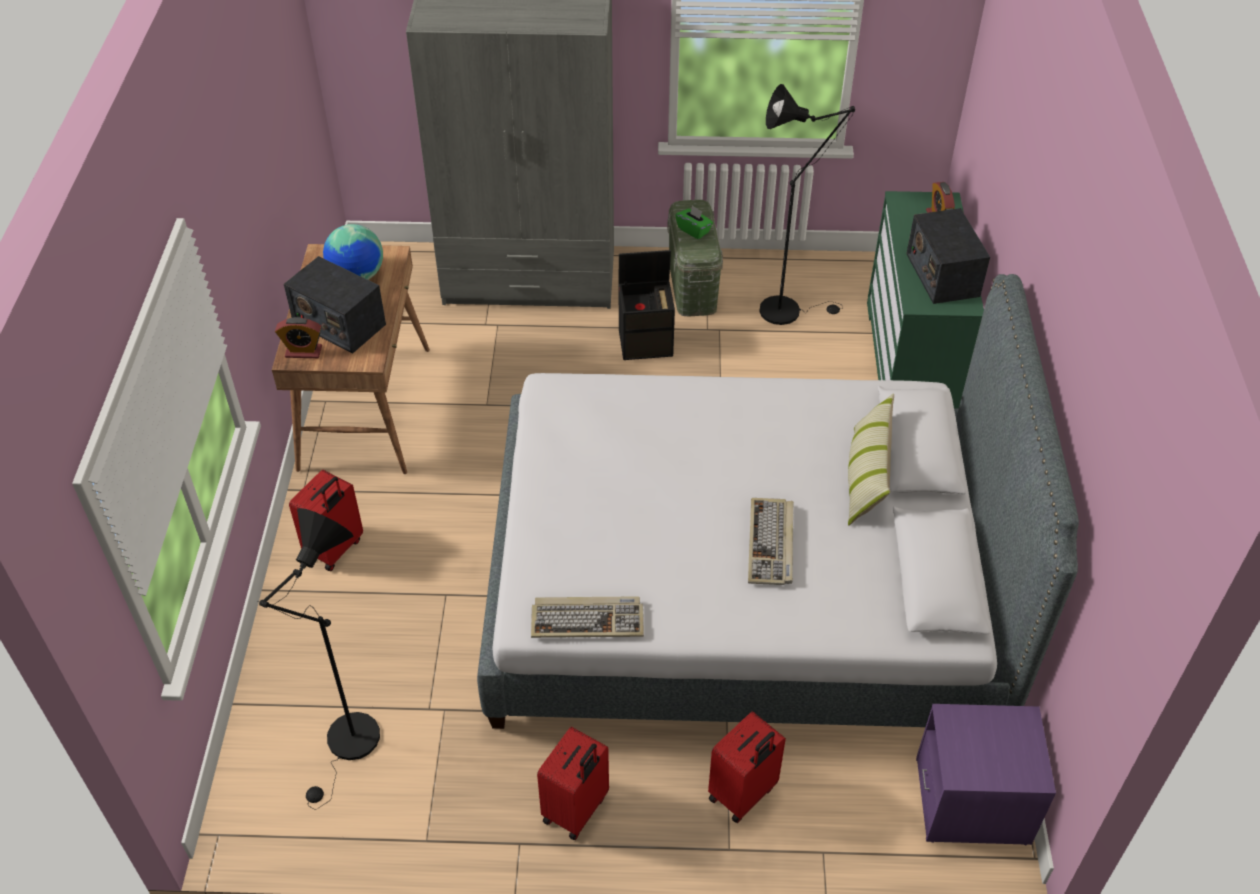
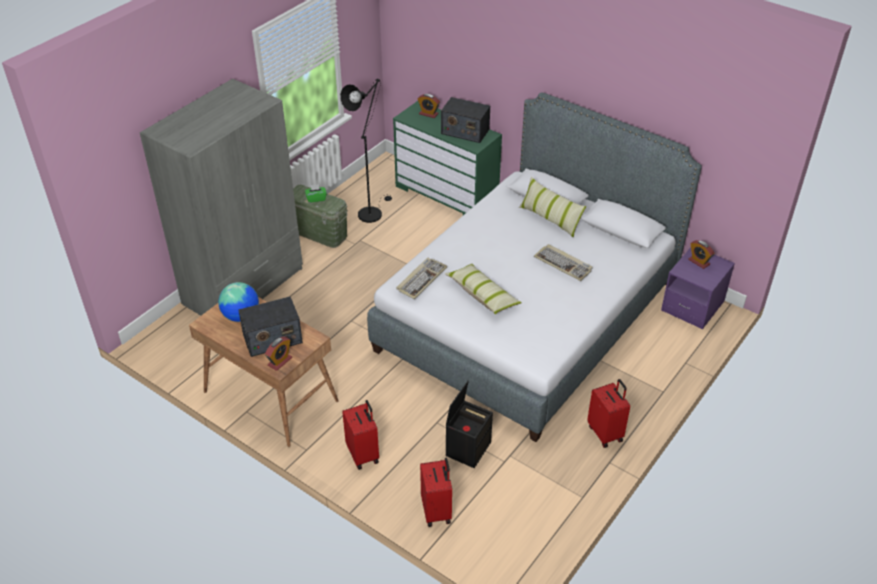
camera: 55 degrees left, 5 degrees down
(349, 746) = (502, 504): black floor lamp -> none
(588, 619) = (557, 341): keyboard -> keyboard (421, 279)
(615, 484) = (482, 295): none -> pillow
(646, 342) = (341, 268): black storage box -> black storage box (468, 448)
(743, 794) = (639, 372): red suitcase -> red suitcase (437, 511)
(1002, 736) = (699, 262): none -> alarm clock

